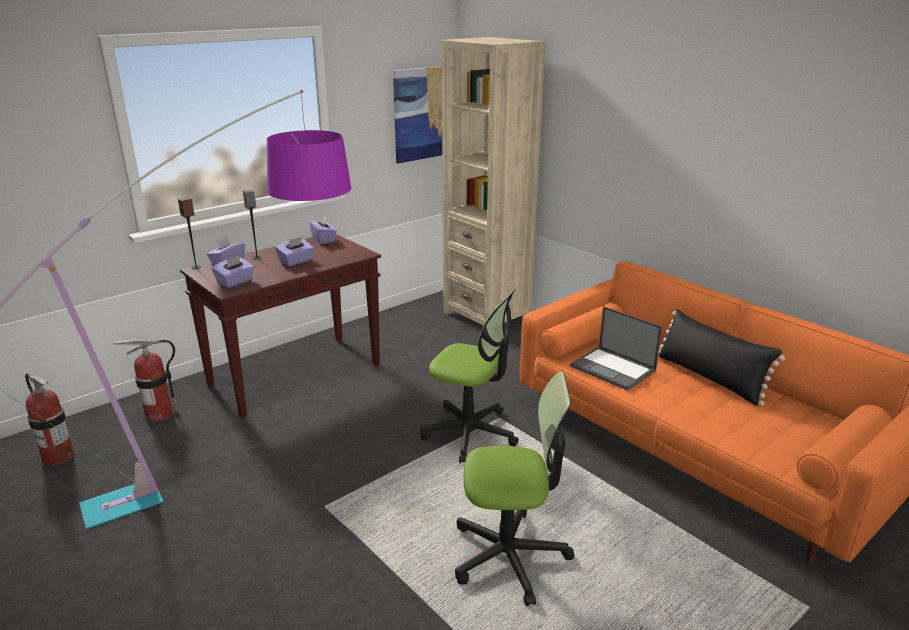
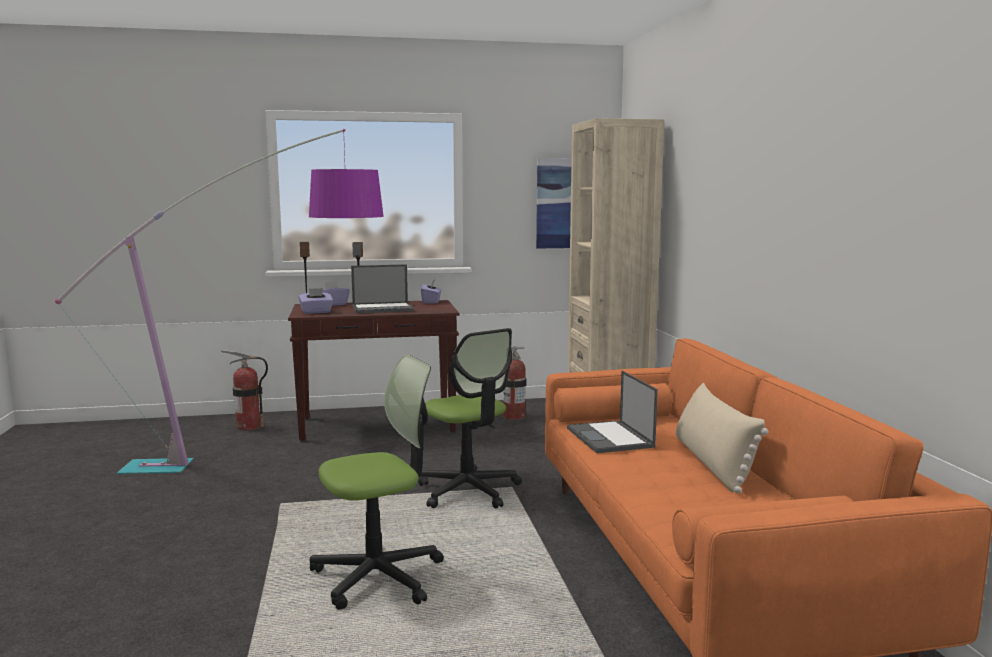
camera: 30 degrees right, 15 degrees down
(58, 456) = (156, 434): fire extinguisher -> fire extinguisher (514, 416)
(296, 261) = (383, 308): purple tissue box -> laptop
(509, 556) = (378, 576): office chair -> office chair turned 60 degrees counterclockwise
(709, 378) = (712, 464): black pillow -> beige pillow

